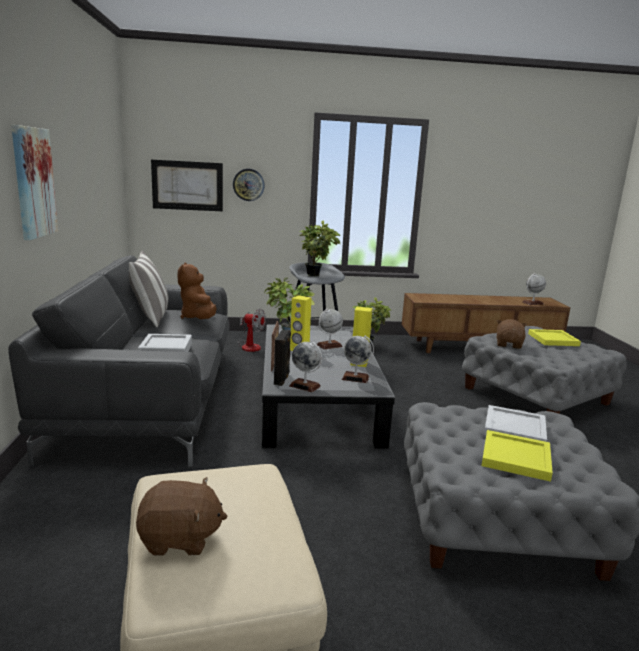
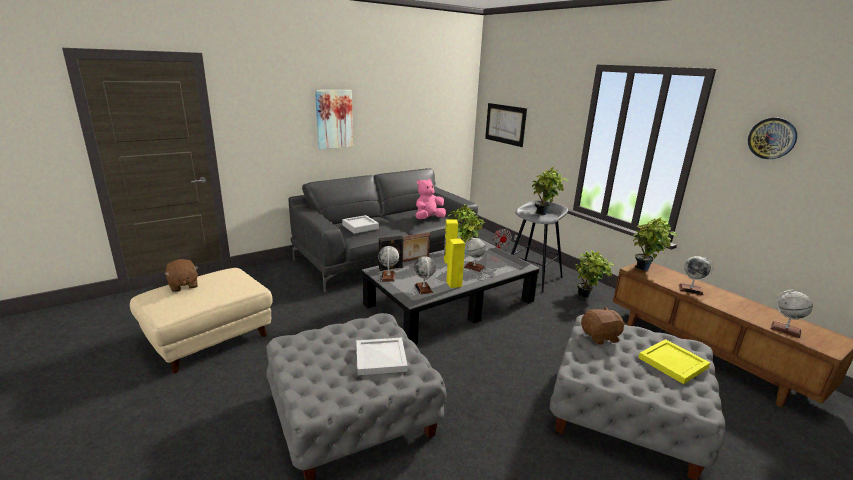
camera: 60 degrees right, 5 degrees up
(150, 318) = (409, 210): pillow -> none
(198, 318) = (428, 219): brown plush toy -> pink plush toy
(248, 185) = (541, 127): wall clock -> wall clock (772, 138)
(423, 298) = (644, 269): none -> potted plant
(466, 300) = (691, 290): none -> globe
(514, 457) = (328, 362): yellow tray -> none

